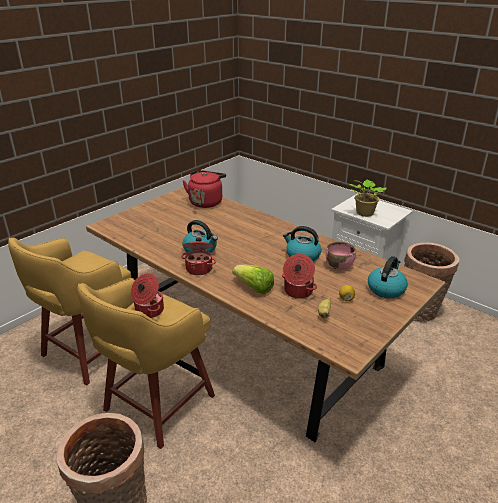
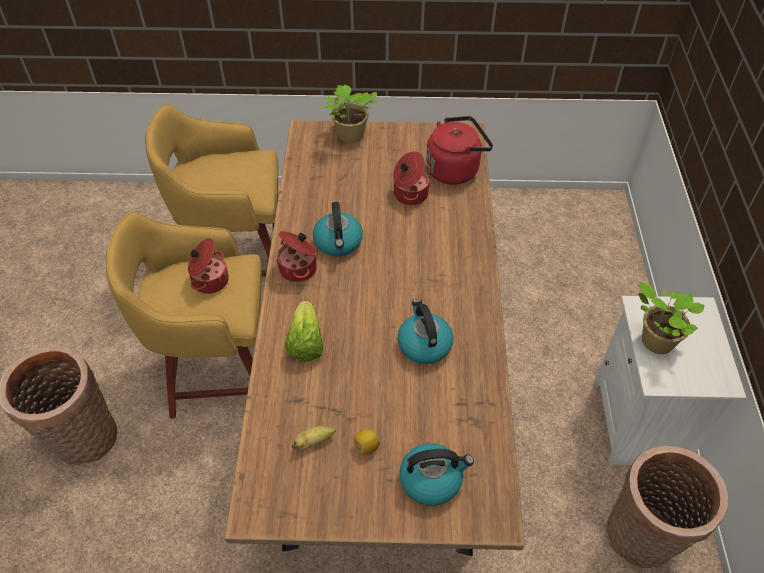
camera: 50 degrees right, 20 degrees up
(133, 215) = (350, 136): none -> potted plant
(297, 291) = (337, 388): cooking pot -> cooking pot (409, 194)
(338, 265) = (439, 396): pink bowl -> none

